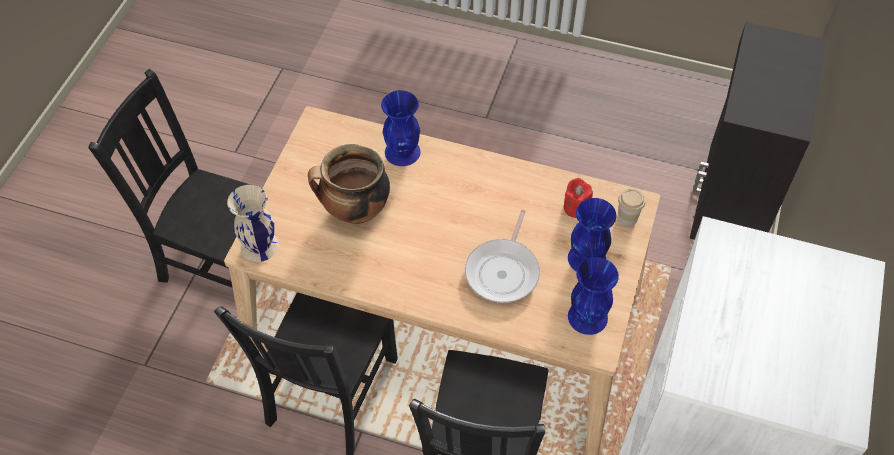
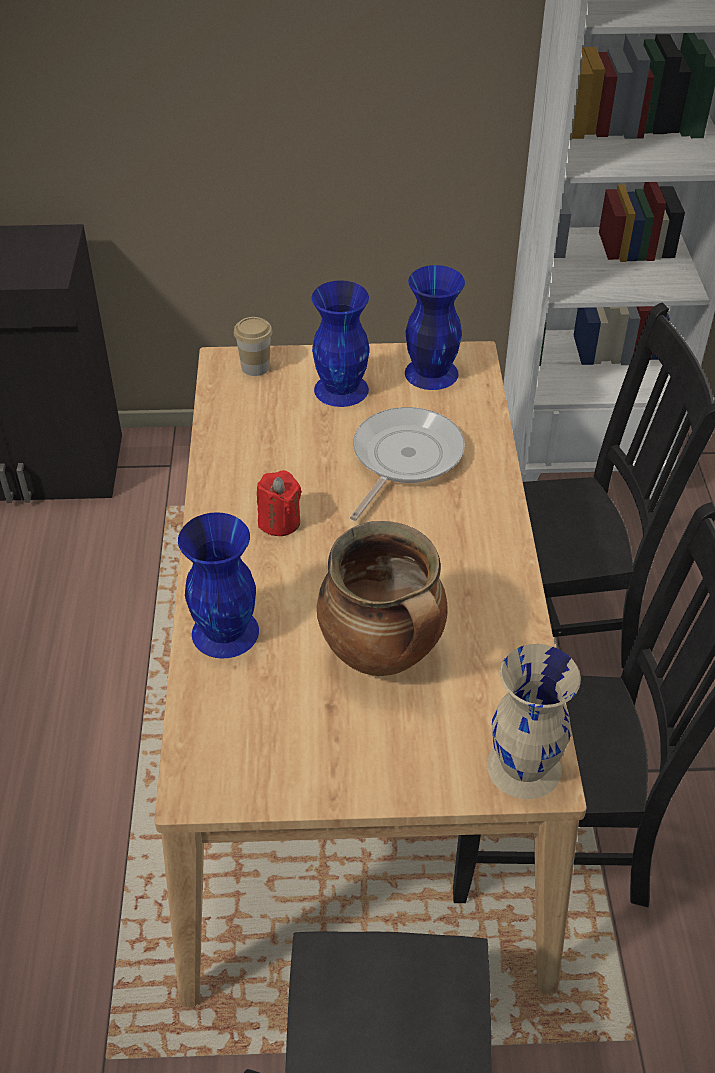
camera: 110 degrees left, 10 degrees down
(504, 271) = (403, 458): frying pan -> frying pan turned 60 degrees counterclockwise
(576, 207) = (258, 414): red candle -> red candle (279, 522)

